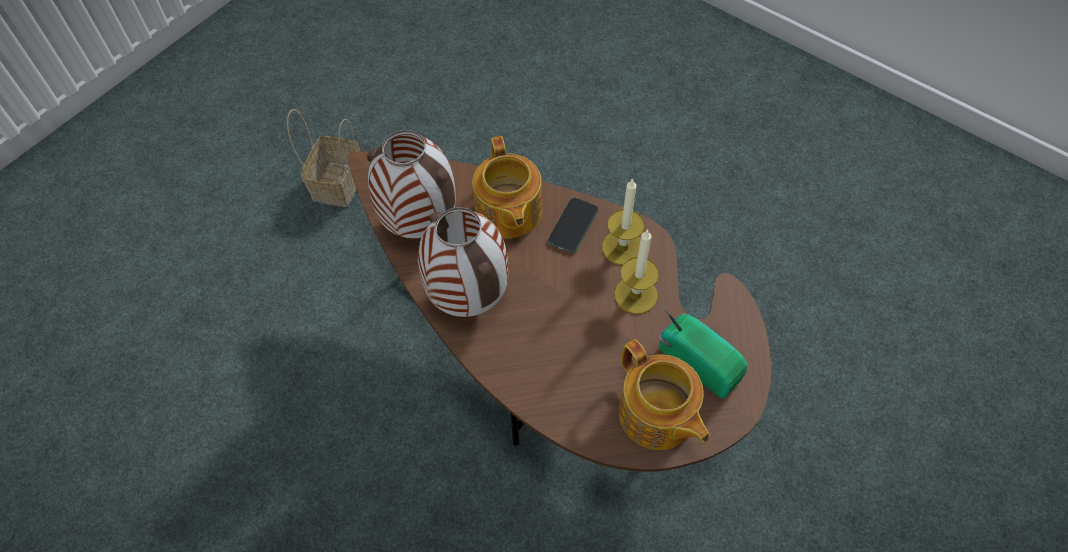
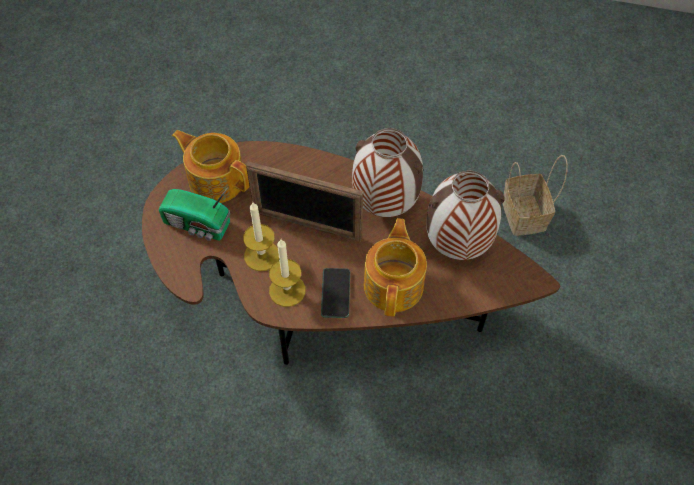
camera: 155 degrees right, 0 degrees up
(337, 182) = (600, 376): basket -> basket (525, 216)
(508, 213) = (394, 284): teapot -> teapot turned 45 degrees clockwise
(569, 310) = (307, 225): none -> picture frame

